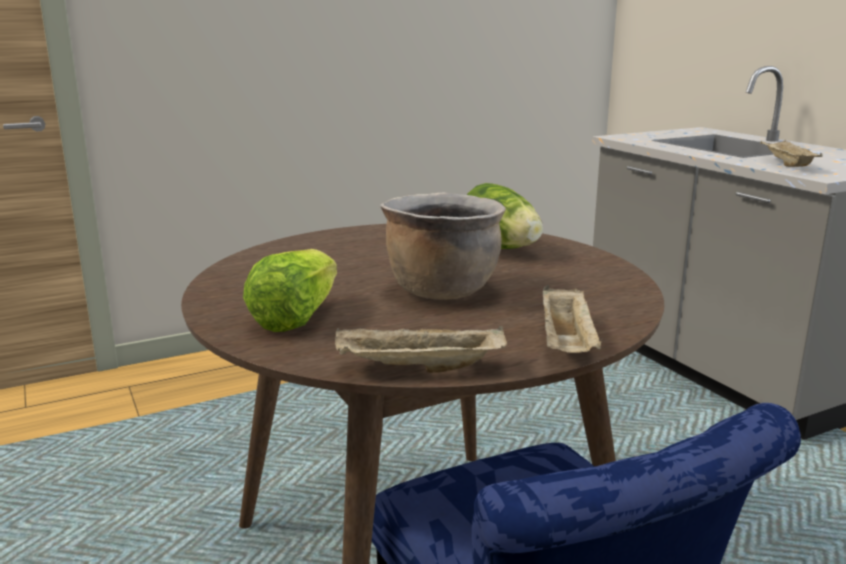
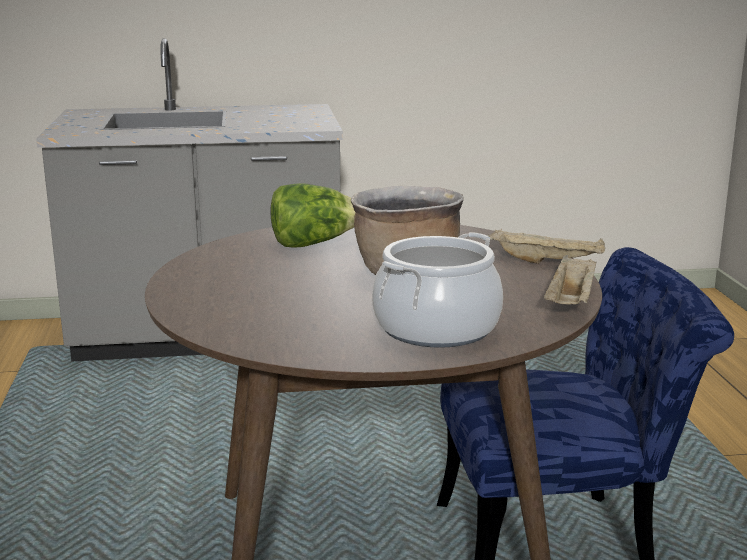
camera: 70 degrees left, 0 degrees up
(295, 318) = (437, 328): lettuce -> cooking pot
(786, 164) = (270, 124): beige tray -> none

